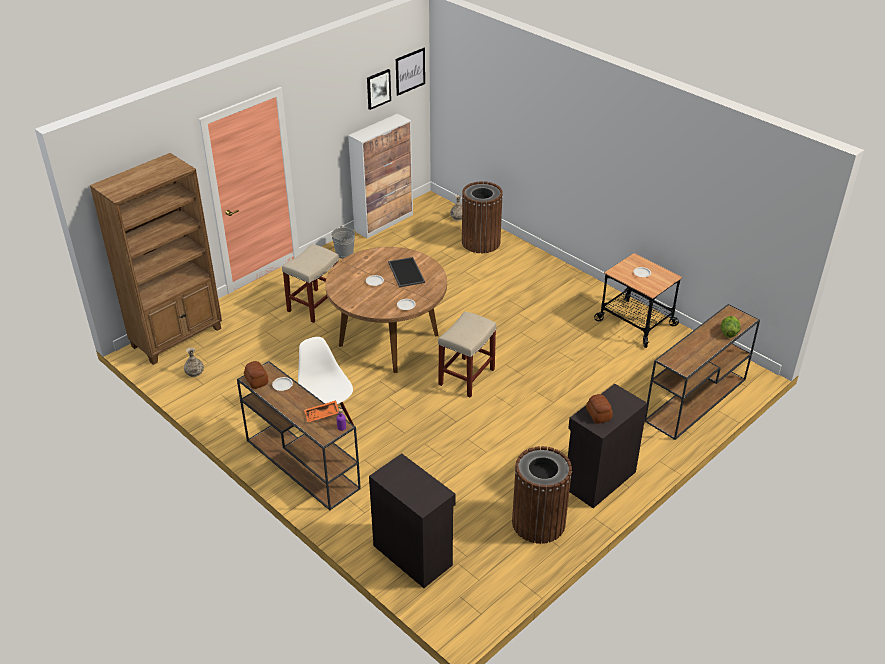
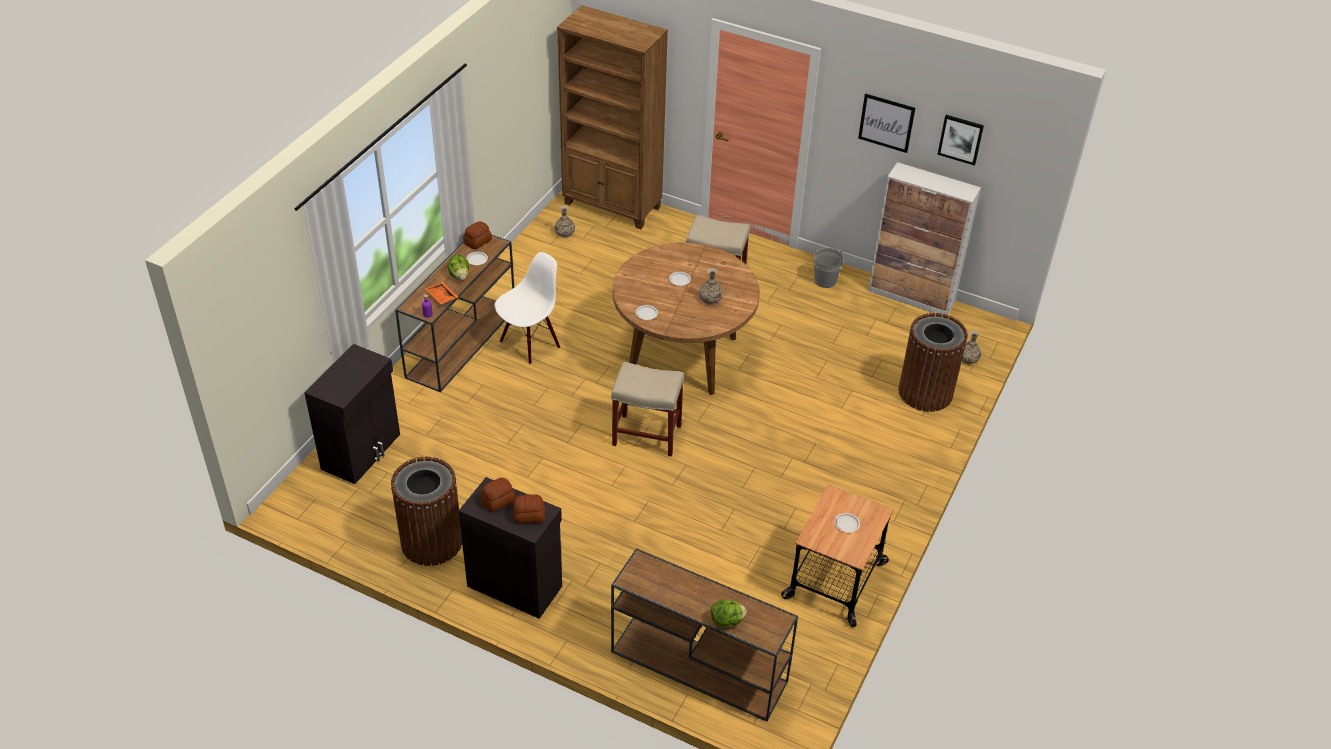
camera: 70 degrees right, 5 degrees up
(298, 399) = (459, 276): none -> lettuce
(405, 272) = (710, 299): tray -> vase
(410, 71) = (1020, 151): picture -> picture (886, 123)
(618, 401) = (529, 515): none -> bread

